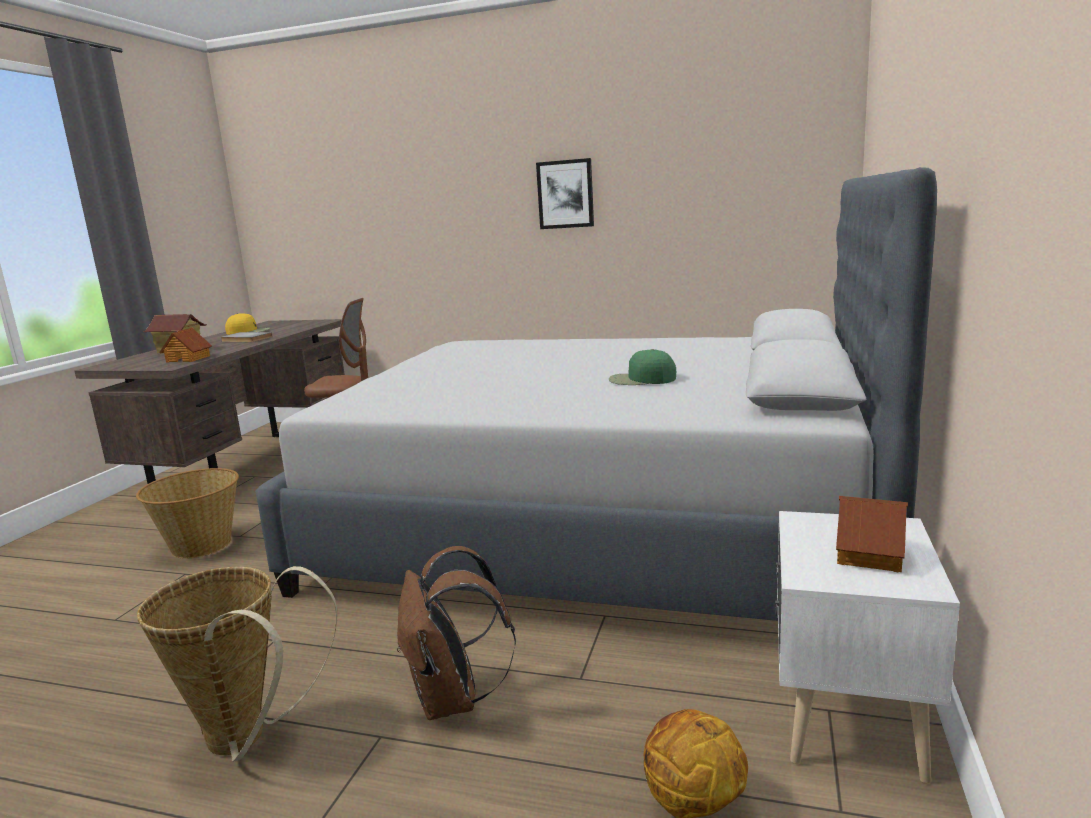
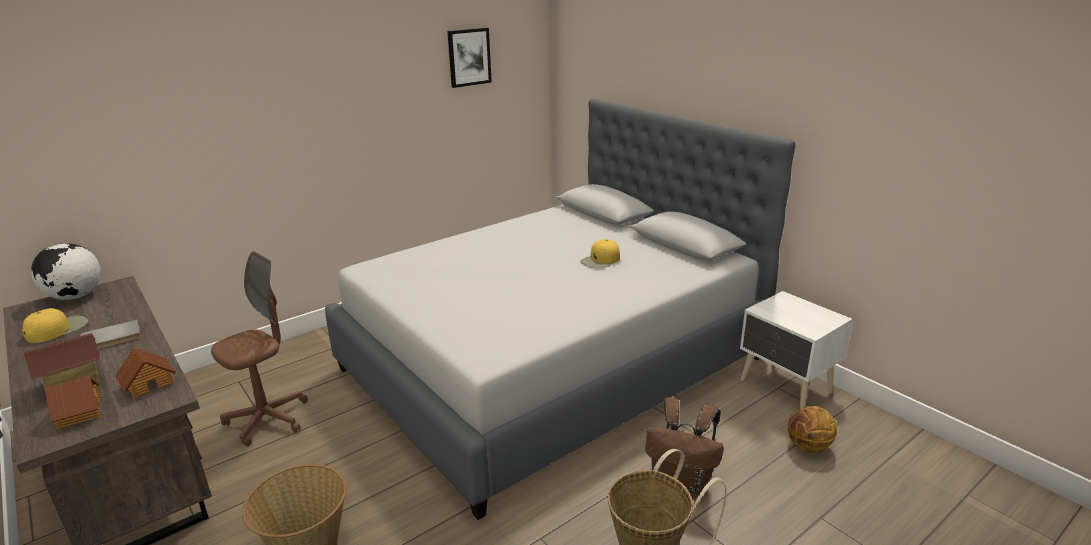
camera: 55 degrees left, 10 degrees up
(297, 322) = (75, 297): none -> globe
(565, 194) = (363, 111): picture -> picture (469, 57)
(641, 379) = (600, 260): green cap -> yellow cap
(868, 554) = (803, 313): toy house -> toy house (78, 412)

